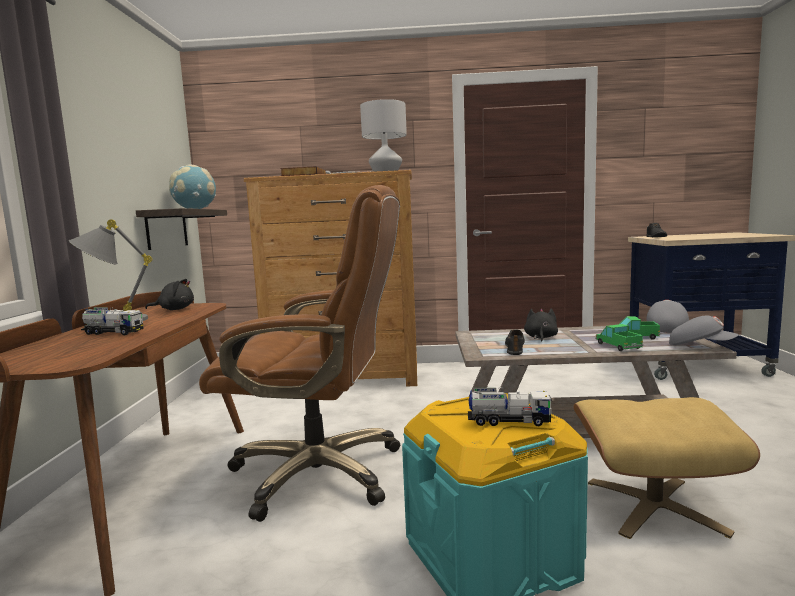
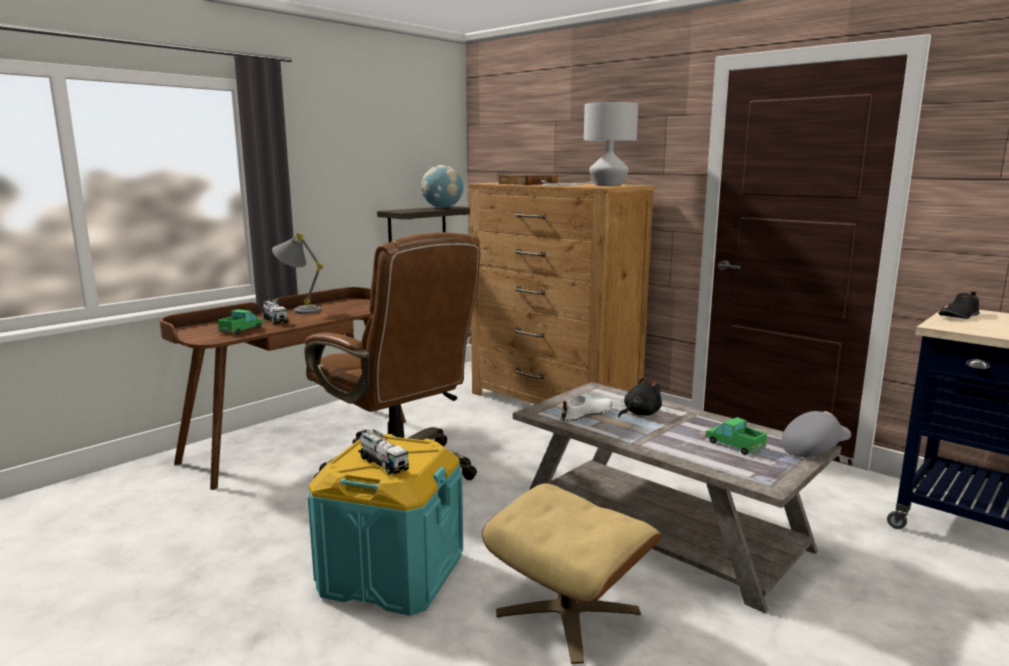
camera: 40 degrees right, 5 degrees up
(174, 309) = (353, 306): black plush toy -> none
(515, 347) = (586, 415): black shoe -> white shoe
(618, 346) = (681, 447): toy truck -> toy truck (241, 330)
(700, 346) = (765, 479): grey cap -> none

